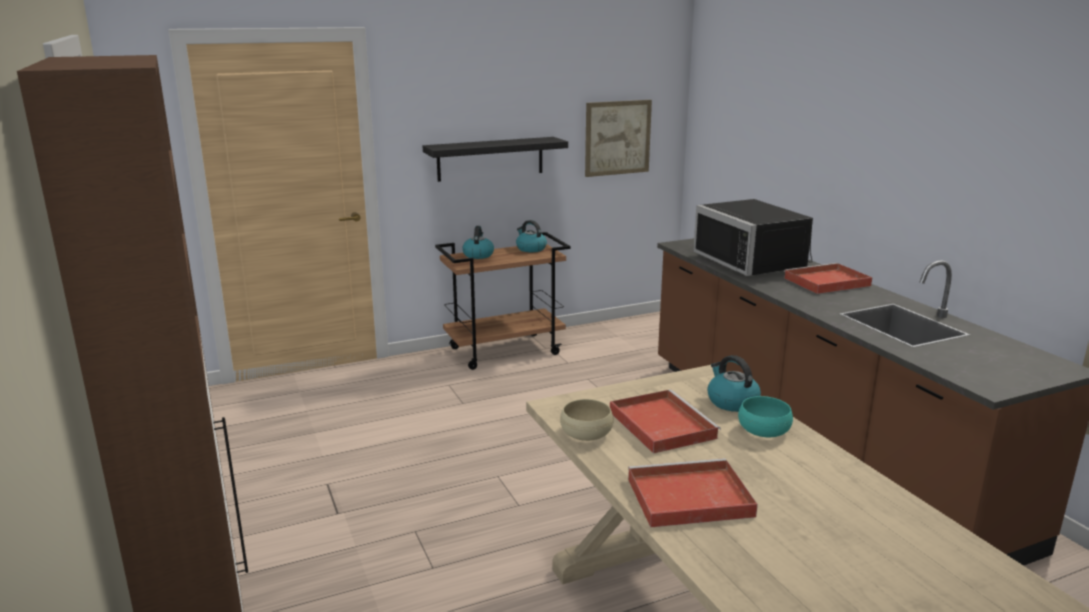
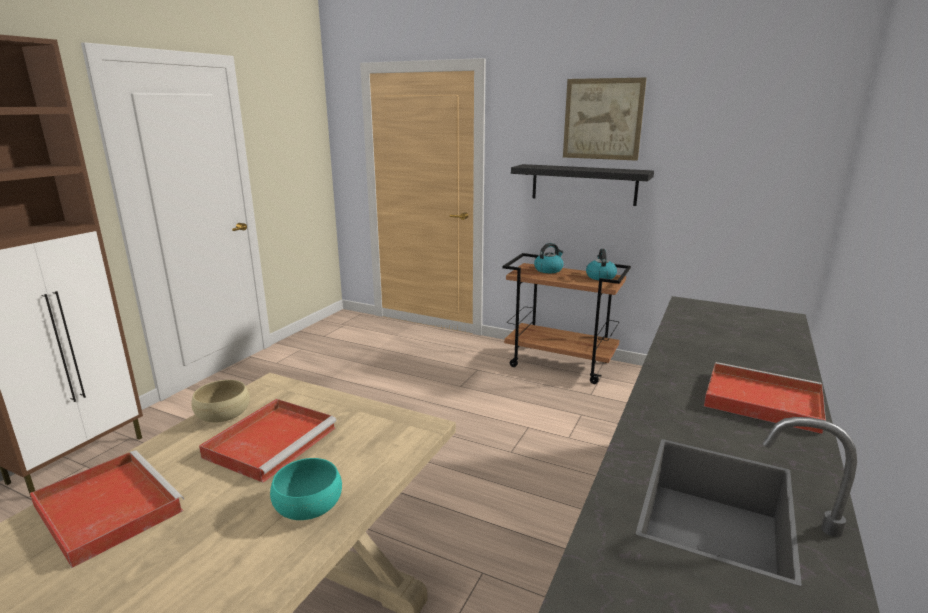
camera: 50 degrees right, 0 degrees up
(617, 138) = (736, 181): picture -> picture (602, 119)
(731, 402) = (366, 462): kettle -> none
(755, 261) = (730, 345): black microwave -> none

